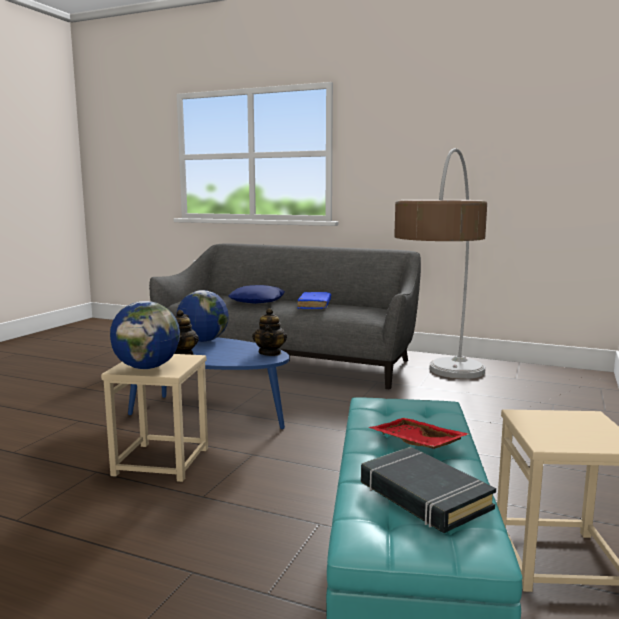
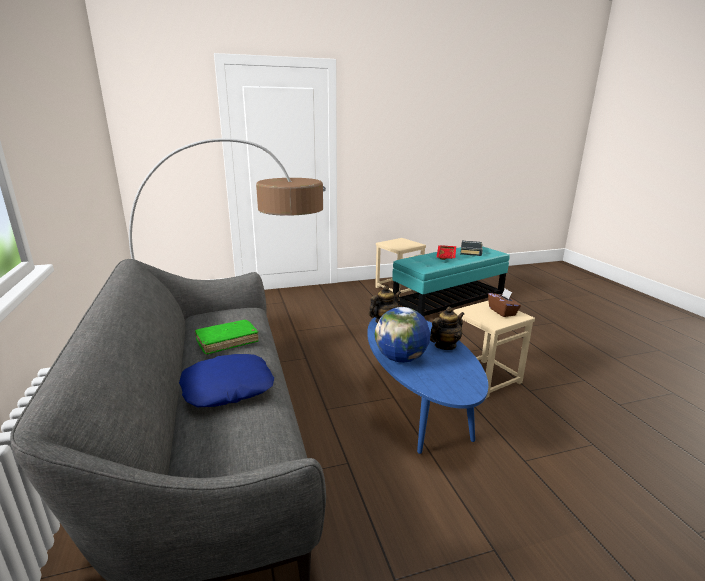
camera: 130 degrees left, 10 degrees up
(147, 367) = (502, 312): globe -> brown tissue box
(314, 305) = (227, 341): blue book -> green book

